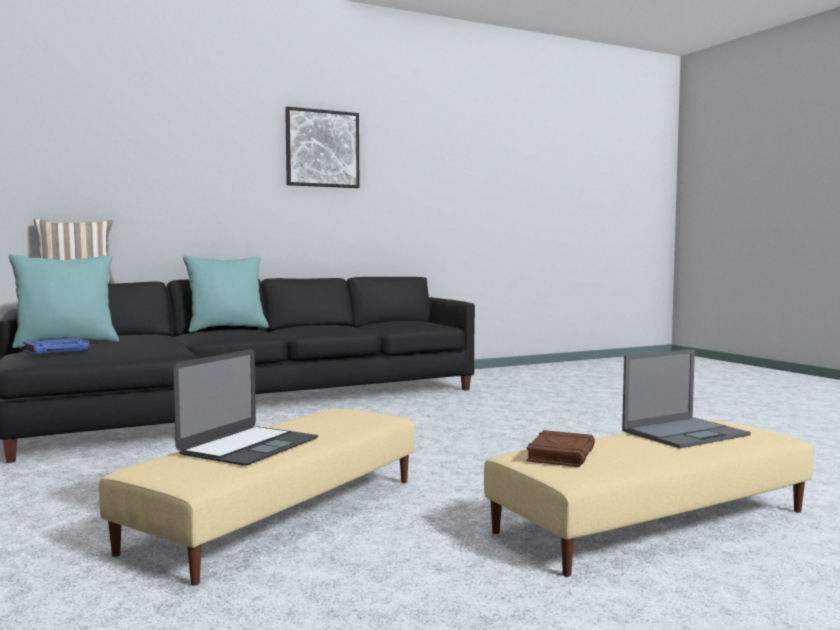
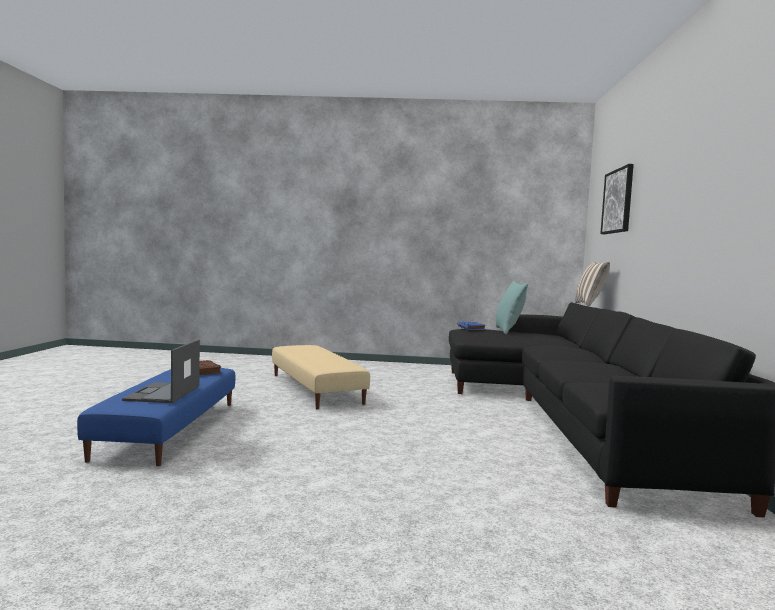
camera: 120 degrees right, 0 degrees up
(227, 329) = (589, 352): turquoise pillow -> none
(249, 446) = (312, 352): laptop -> none
(322, 148) = (717, 169): picture -> picture (618, 201)
(652, 521) = (170, 429): beige ottoman -> blue ottoman

